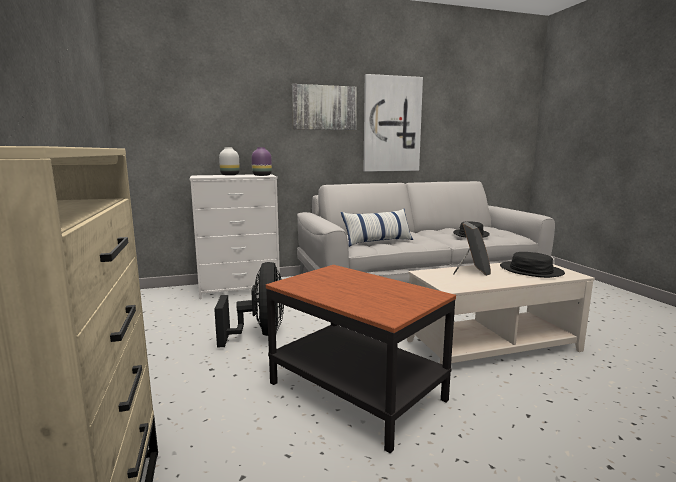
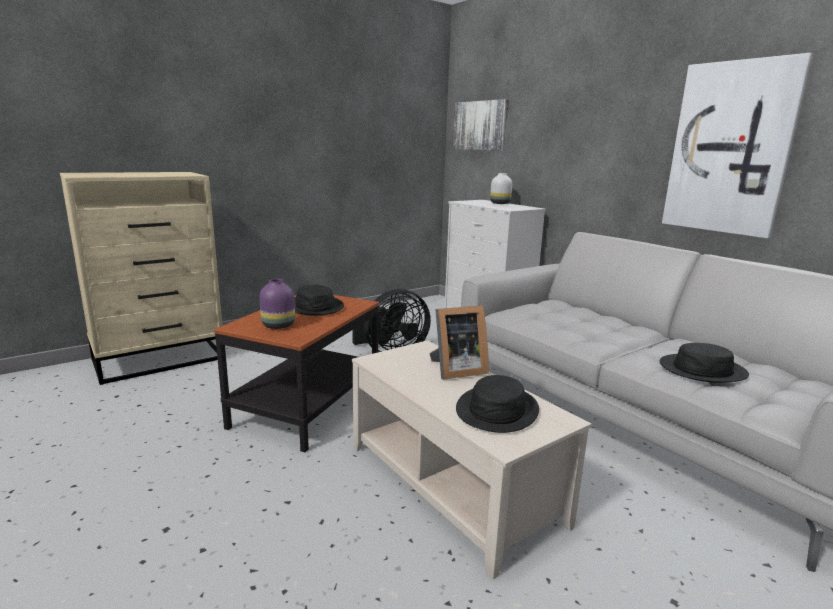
camera: 70 degrees right, 5 degrees up
(261, 175) = (509, 208): purple vase -> purple vase (278, 325)
(324, 108) = (622, 124): picture -> picture (481, 126)
(335, 283) = (315, 306): none -> black hat
(377, 241) = (550, 318): pillow -> none

